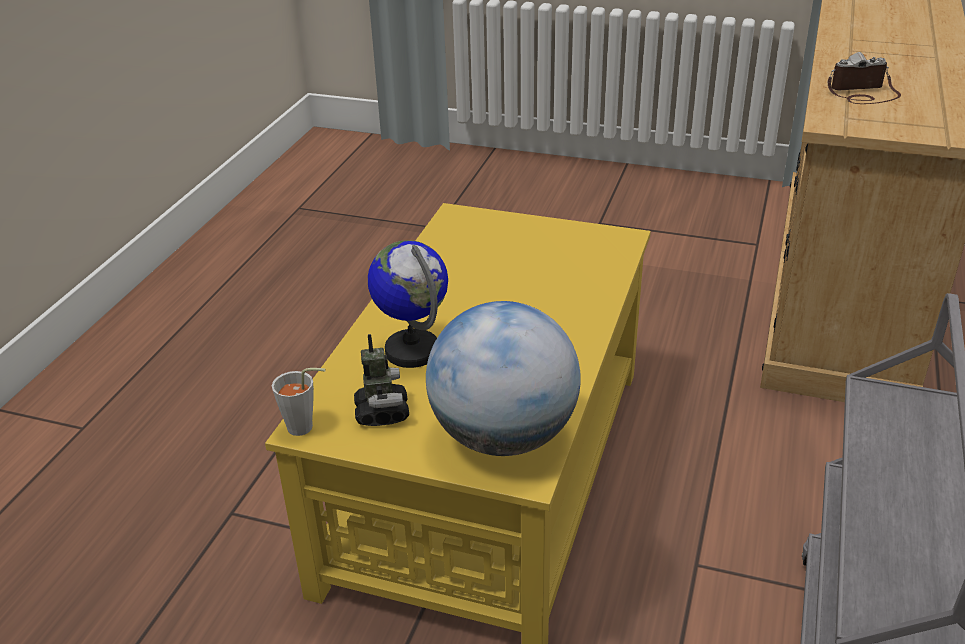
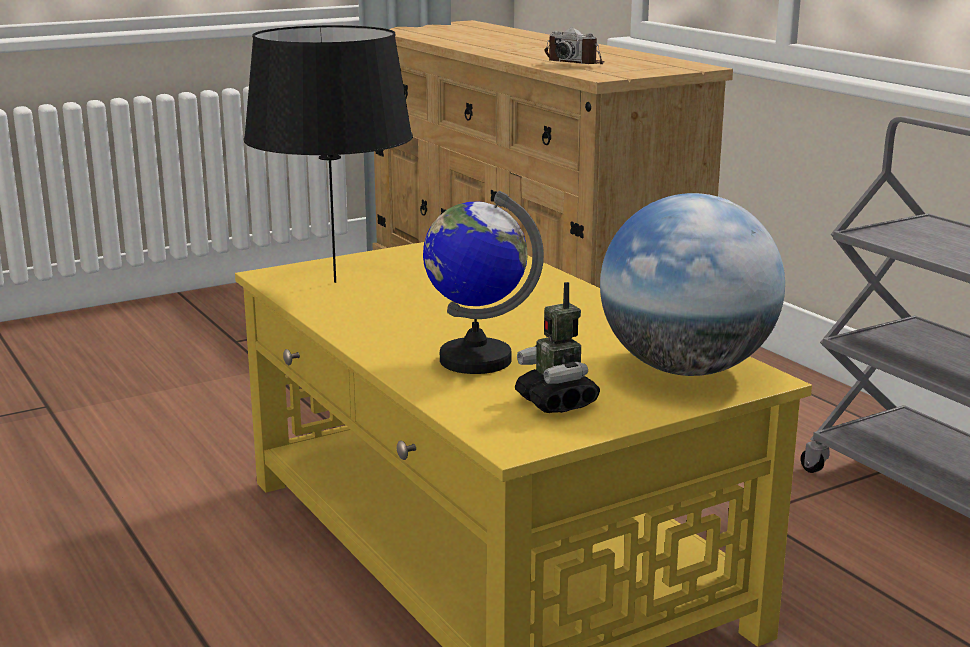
camera: 50 degrees left, 15 degrees down
(305, 428) = (515, 442): grey cup -> none
(382, 413) = (556, 402): toy robot -> toy robot turned 150 degrees counterclockwise
(474, 238) = (335, 282): none -> black table lamp
(862, 93) = (576, 63): camera -> camera turned 90 degrees counterclockwise

